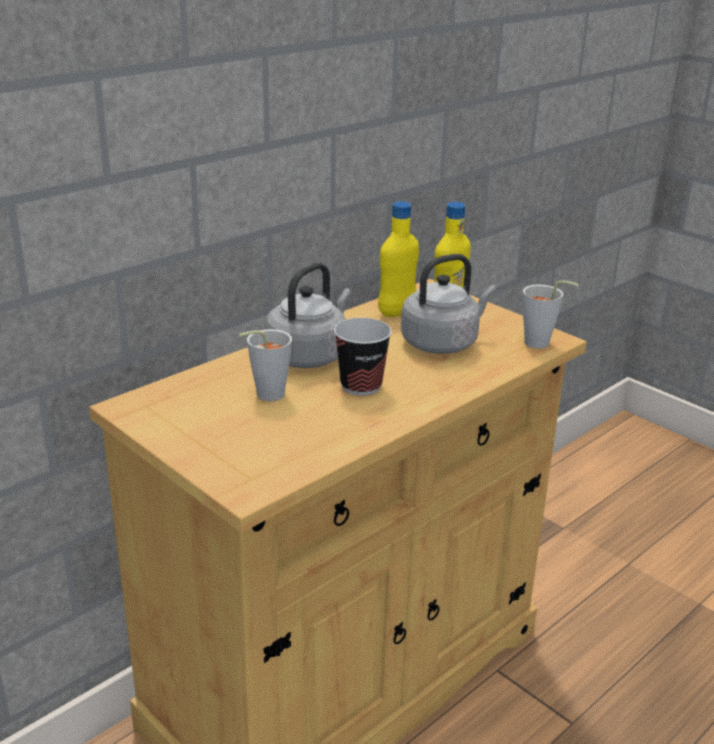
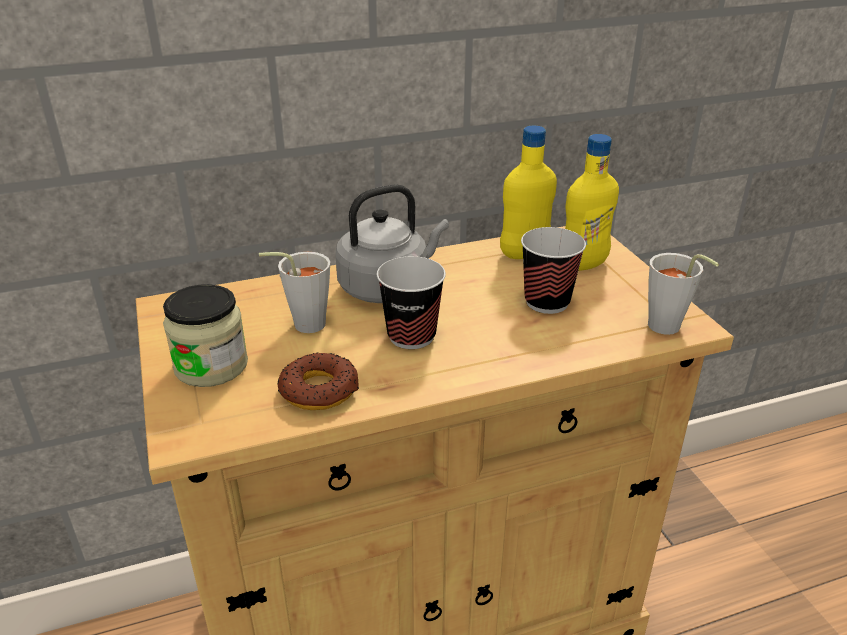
camera: 25 degrees right, 5 degrees up
(217, 440) = (211, 366): none -> jar
(323, 436) = (319, 389): none -> donut
(442, 343) = (547, 302): grey kettle -> cup

